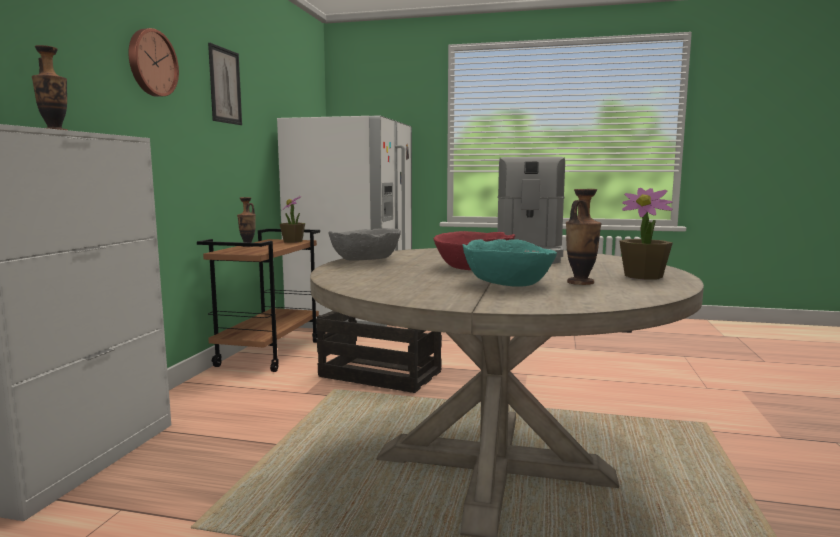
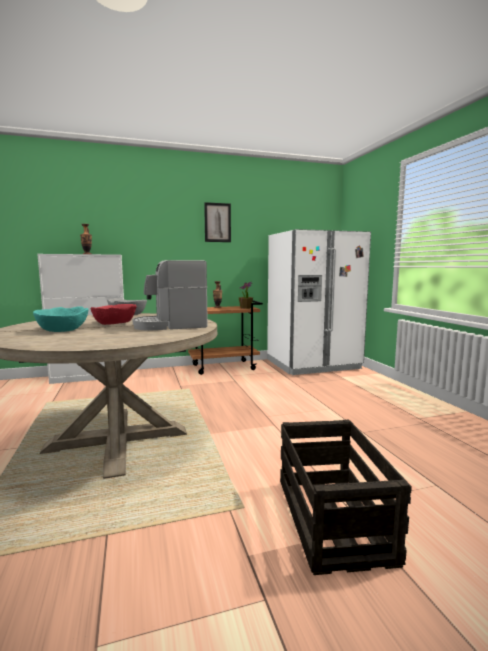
camera: 60 degrees right, 0 degrees up
(151, 63) = (159, 219): wall clock -> none
(381, 374) = (223, 392): crate -> crate (333, 519)
(580, 282) = (68, 336): vase -> none
(643, 276) = (97, 342): potted plant -> none

